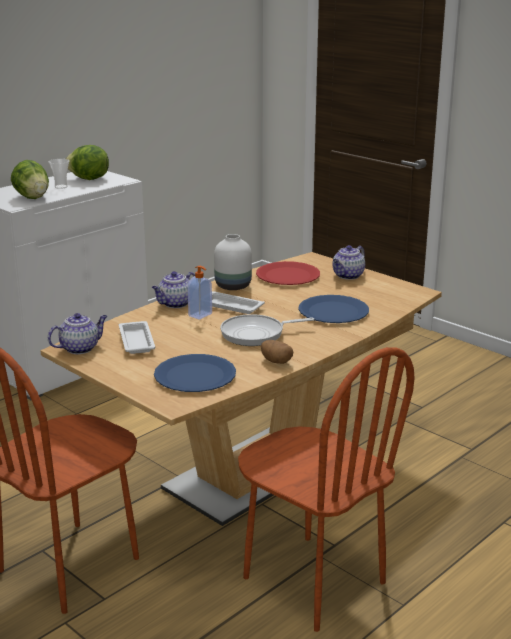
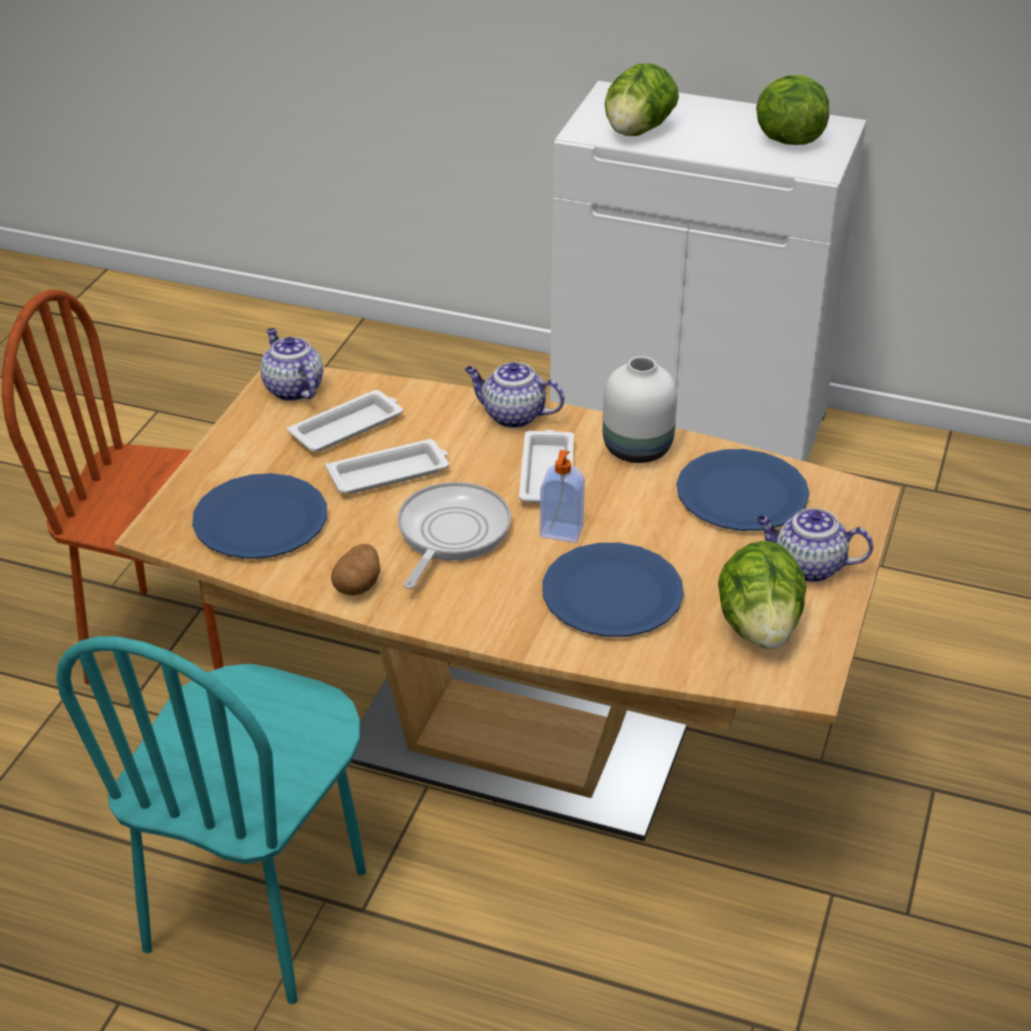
camera: 65 degrees right, 15 degrees up
(61, 186) = (719, 132): cup -> none
(80, 348) = (292, 389): teapot -> teapot turned 150 degrees counterclockwise
(190, 338) = (390, 473): none -> white tray
(201, 315) = (487, 454): soap dispenser -> soap dispenser (561, 533)
(256, 334) = (450, 534): frying pan -> frying pan turned 60 degrees clockwise
(288, 275) = (742, 494): red plate -> blue plate
(313, 581) = (258, 911): brown chair -> turquoise chair
(379, 291) = (759, 627): none -> lettuce

